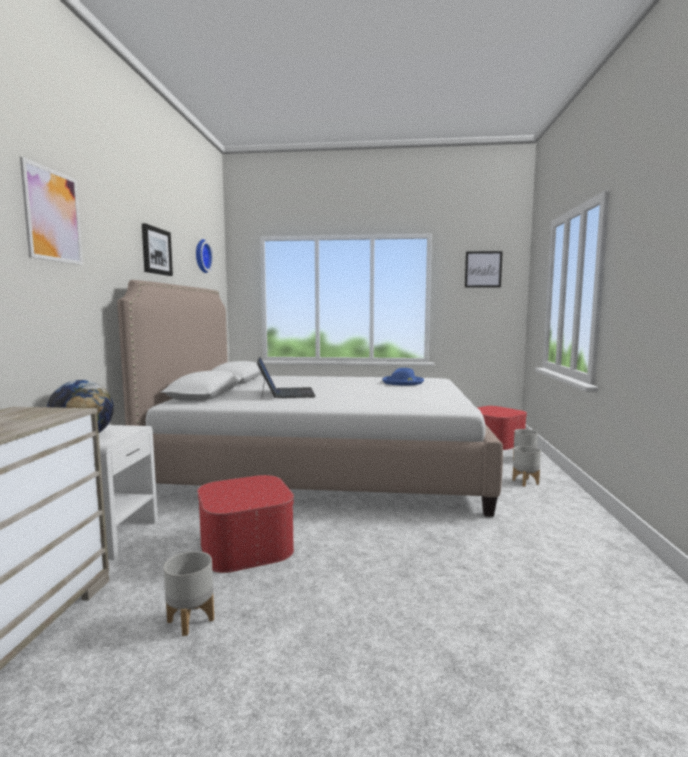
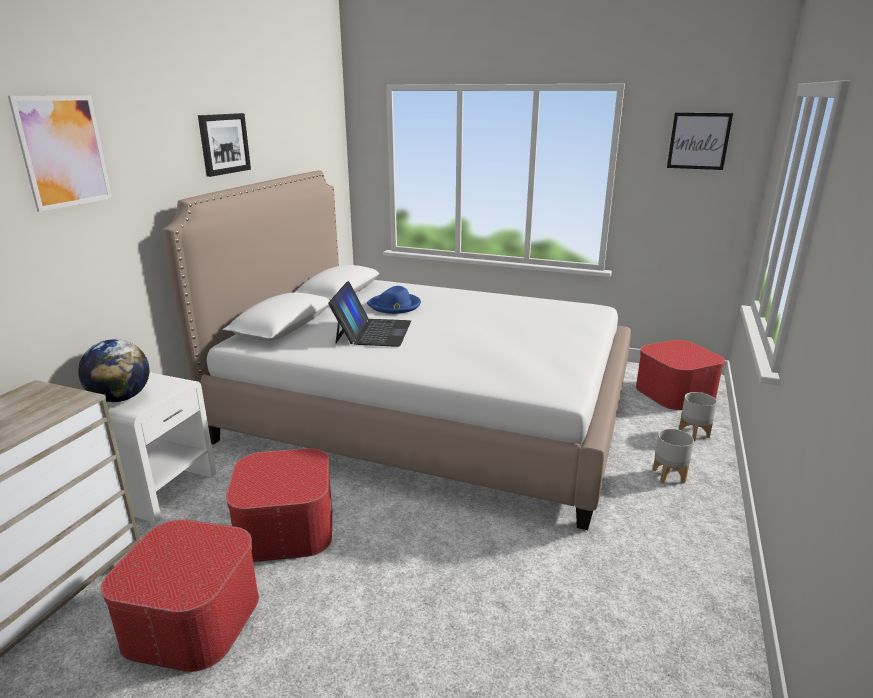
camera: 15 degrees right, 15 degrees up
(191, 620) = (192, 619): grey planter -> ottoman
(201, 256) = (300, 126): wall clock -> none
(403, 382) = (538, 316): blue hat -> blue hat (394, 306)

